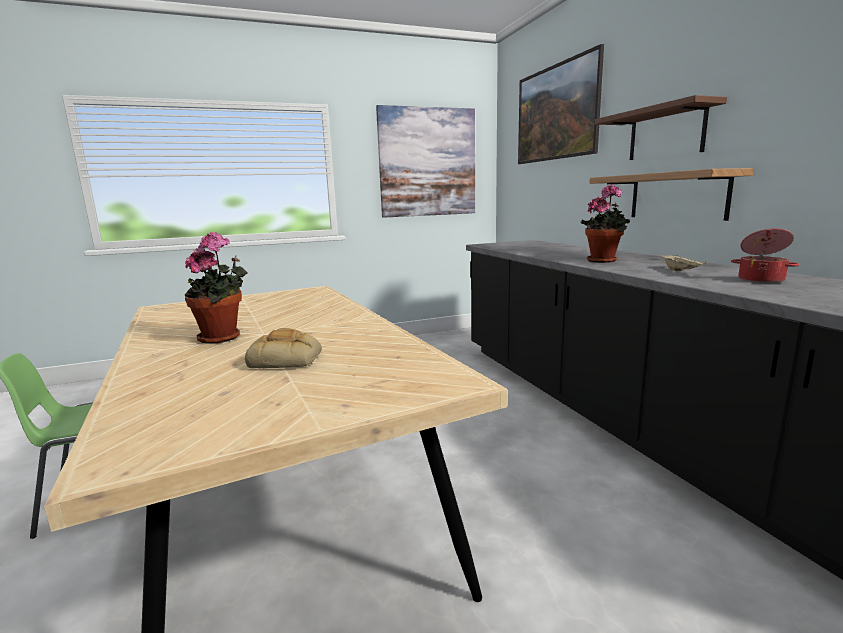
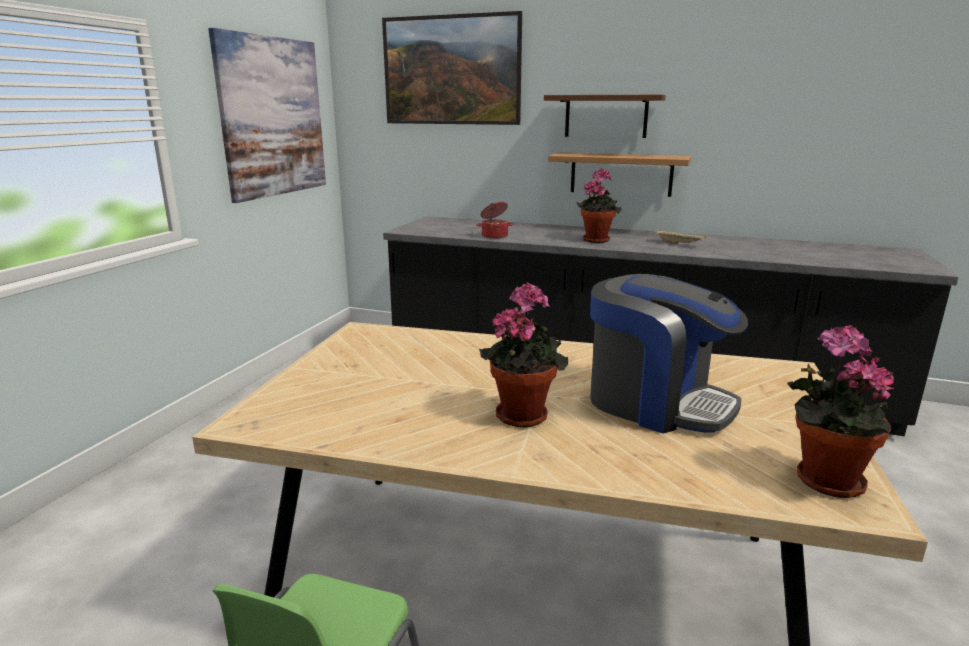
camera: 50 degrees left, 5 degrees up
(170, 437) = (822, 480): none -> potted plant
(287, 359) = (656, 403): bread -> coffee machine
(761, 280) = (738, 245): cooking pot -> cooking pot (494, 236)

